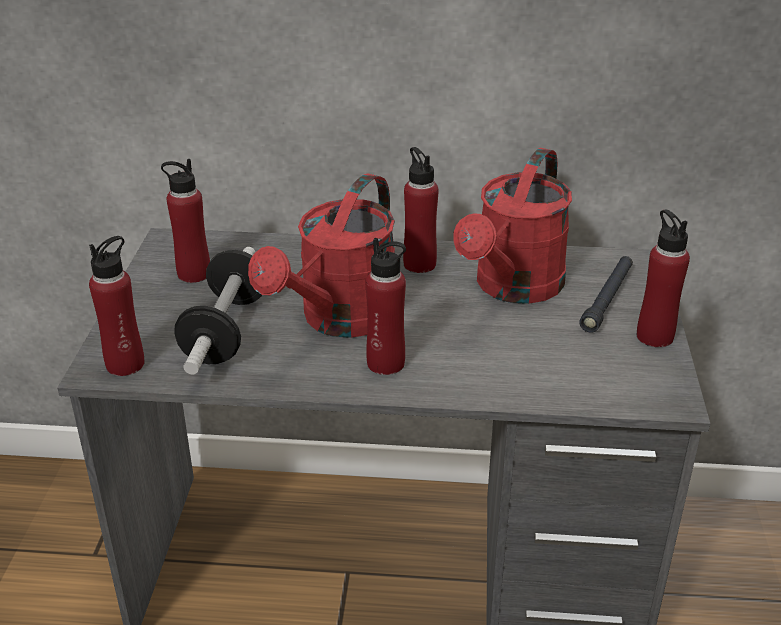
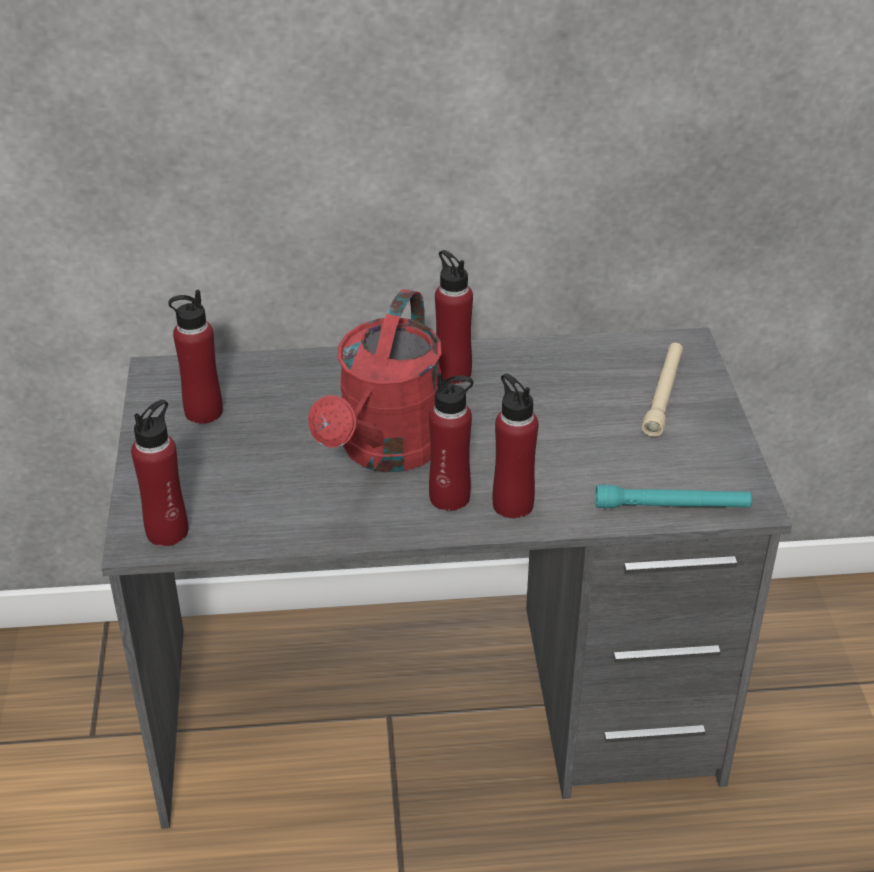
camera: 10 degrees left, 5 degrees up
(225, 331) = (264, 479): dumbbell -> none
(513, 288) = (561, 392): red watering can -> none
(594, 393) = (672, 506): none -> turquoise flashlight
(607, 299) = (663, 395): black flashlight -> beige flashlight
(654, 336) = (720, 433): red bottle -> red bottle (512, 504)

